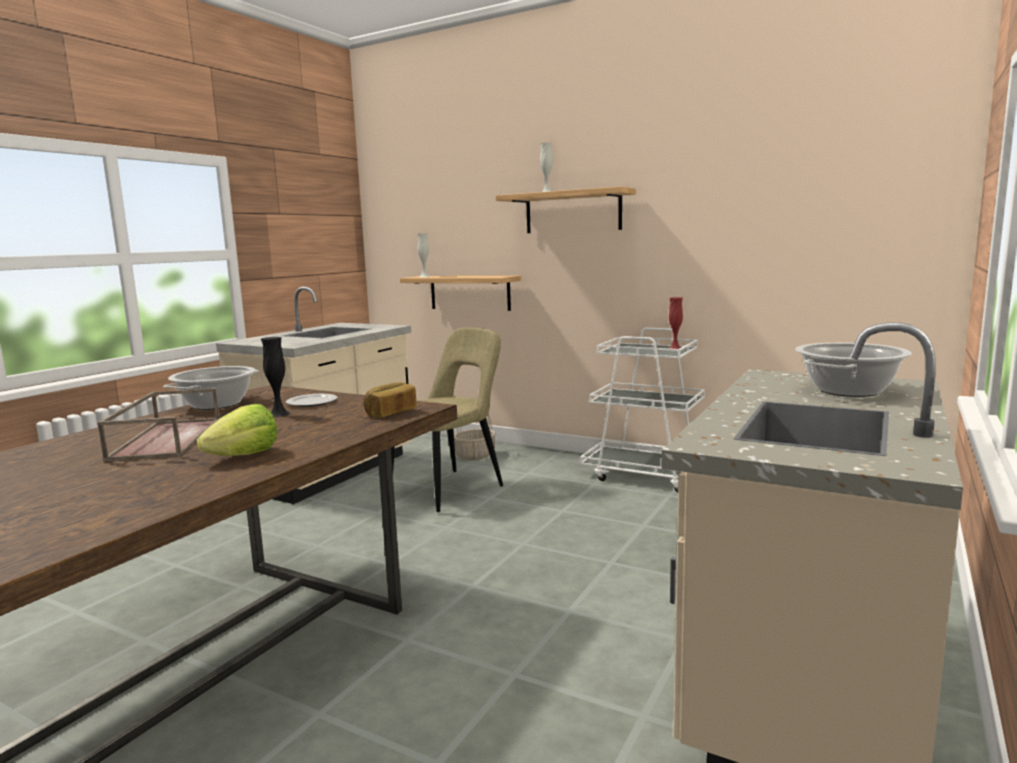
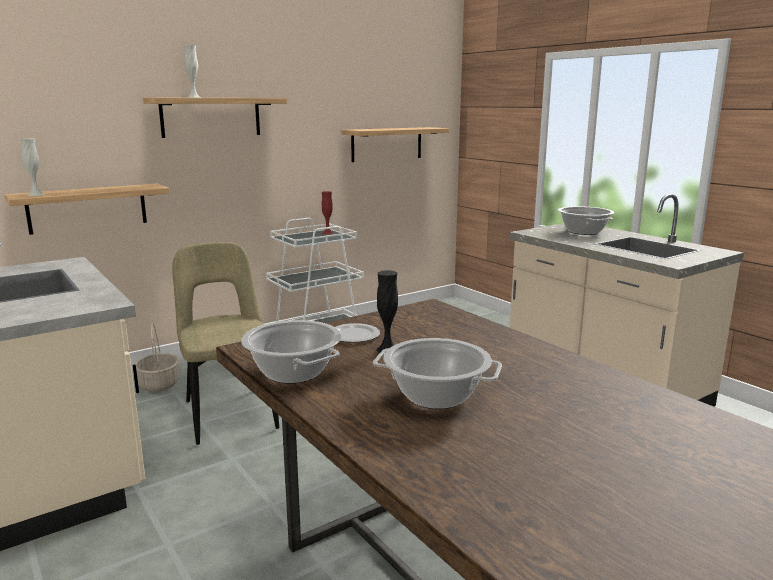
camera: 65 degrees left, 5 degrees up
(166, 438) = (435, 396): brown tray -> cooking pot
(245, 455) = (532, 367): lettuce -> none
(390, 413) = (439, 316): bread -> none
(808, 241) = (387, 144): none -> shelf

